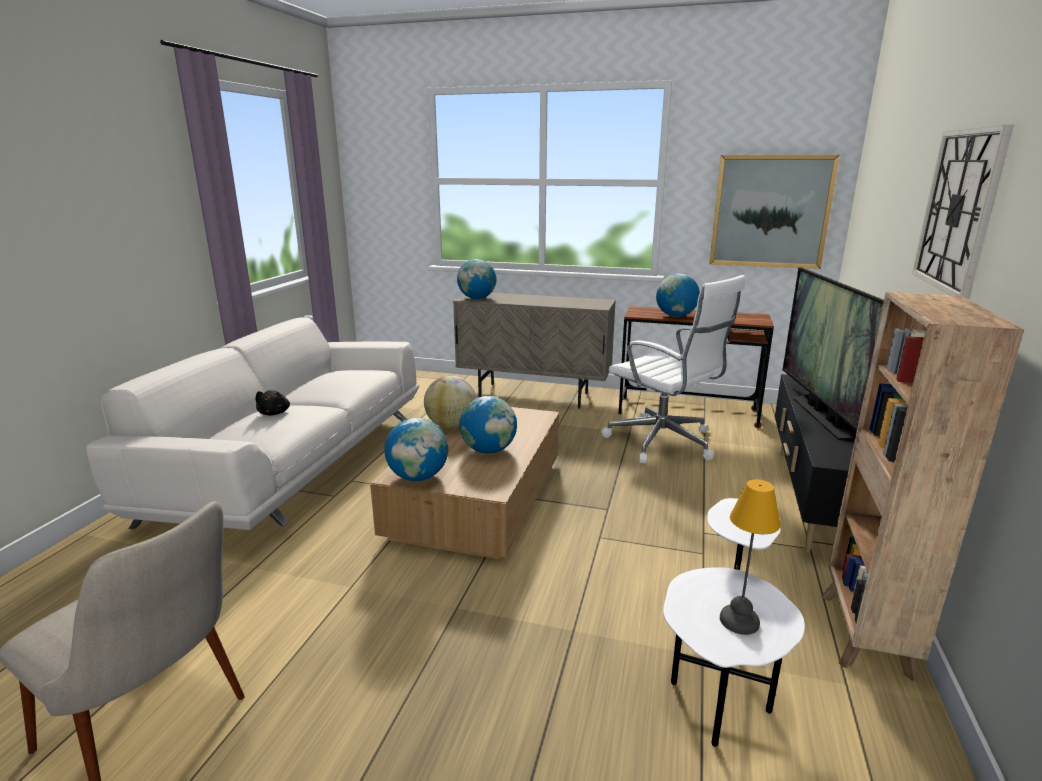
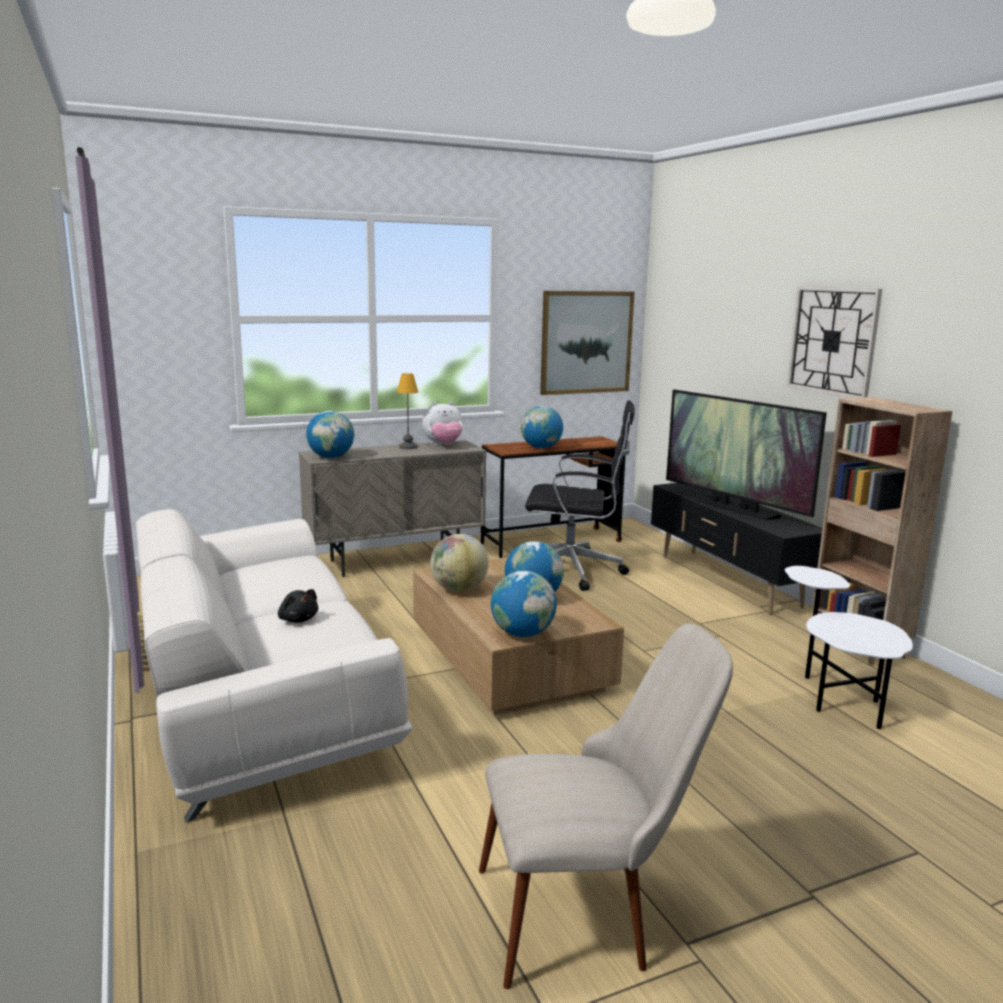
camera: 40 degrees left, 5 degrees down
(582, 301) = (443, 446): none -> plush toy
(664, 443) = (574, 571): white office chair -> black office chair
(738, 620) = (870, 635): table lamp -> table lamp (407, 447)

